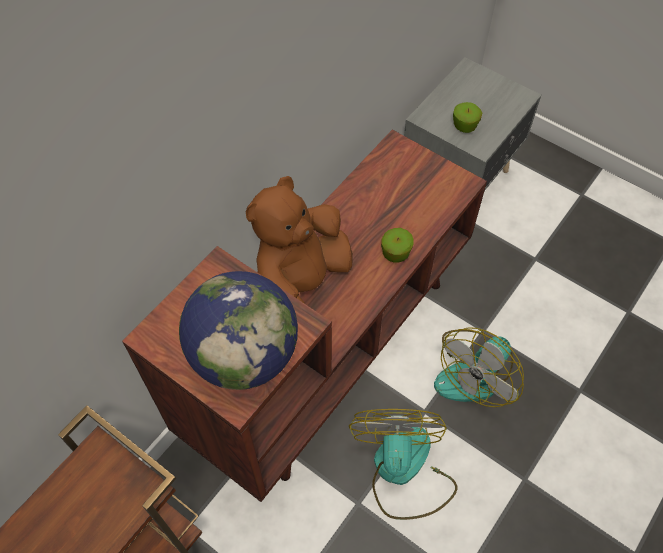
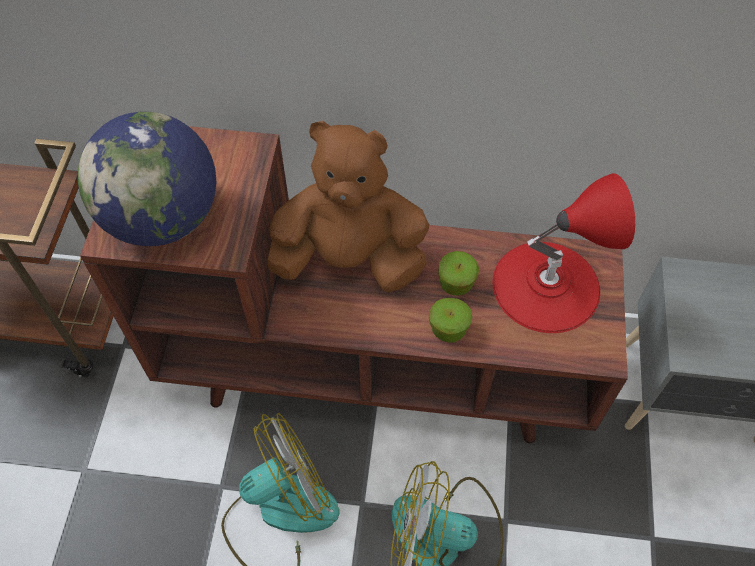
camera: 60 degrees right, 0 degrees up
(397, 183) = (546, 285): none -> red table lamp
(464, 126) = (706, 323): apple -> apple (456, 283)

